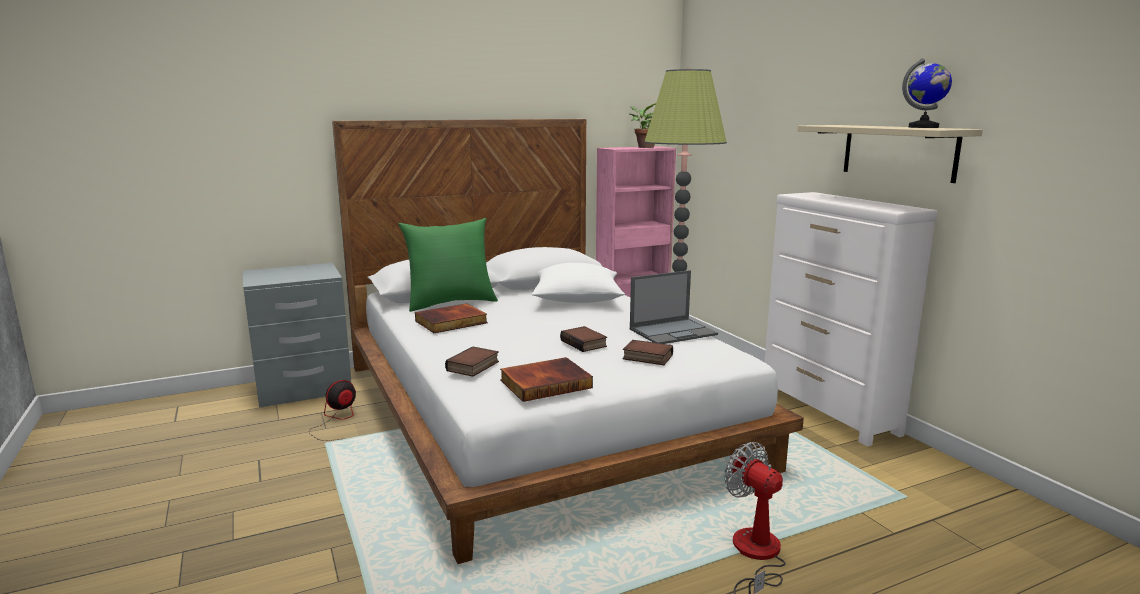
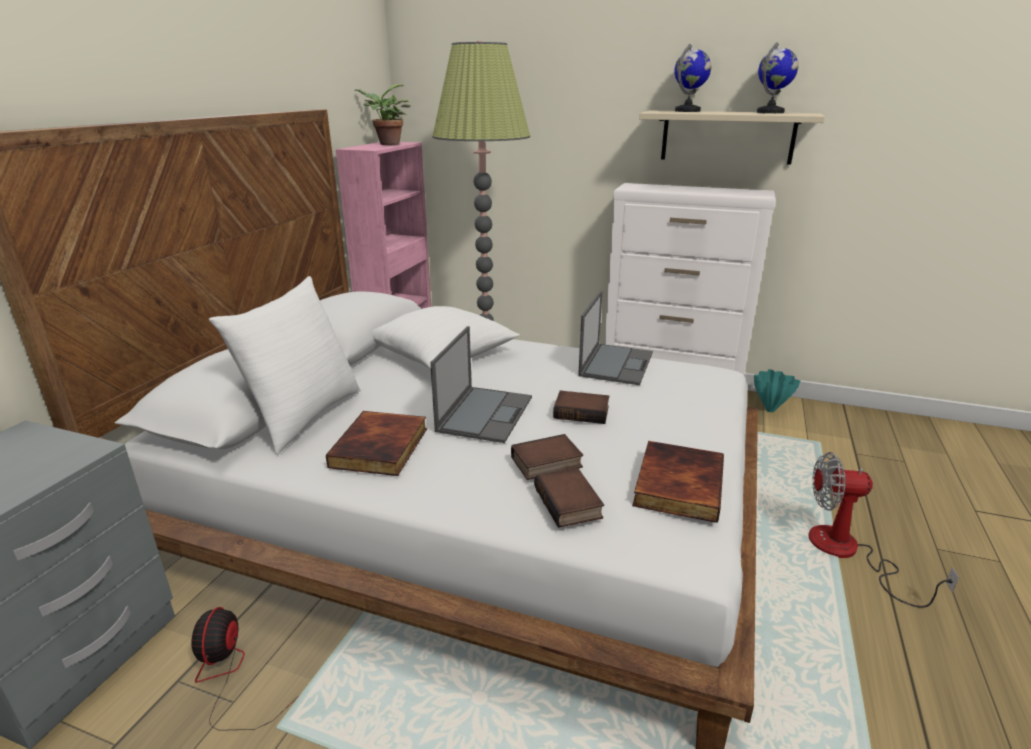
camera: 45 degrees left, 10 degrees up
(450, 303) = (304, 416): green pillow -> white pillow
(528, 326) = (485, 413): none -> laptop
(646, 357) = (664, 404): book -> book (546, 463)
(856, 125) = (687, 111): none -> globe
(905, 458) = (769, 410): none -> turquoise vase

